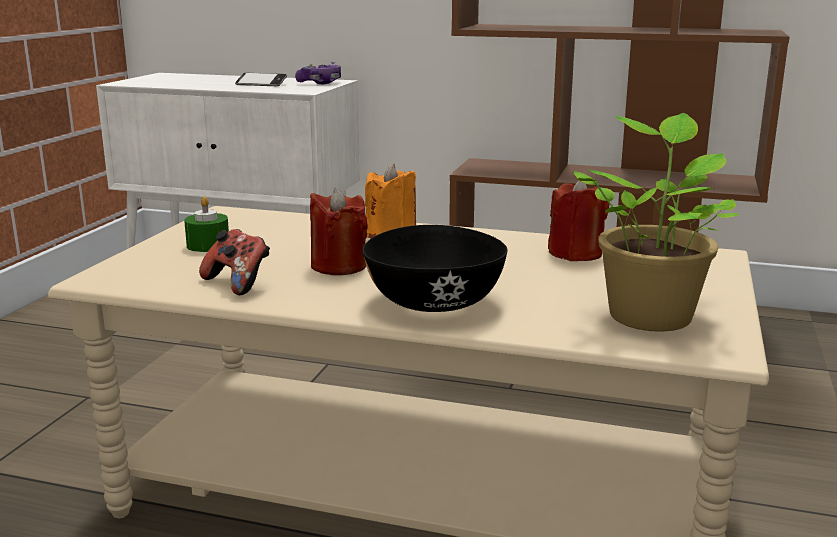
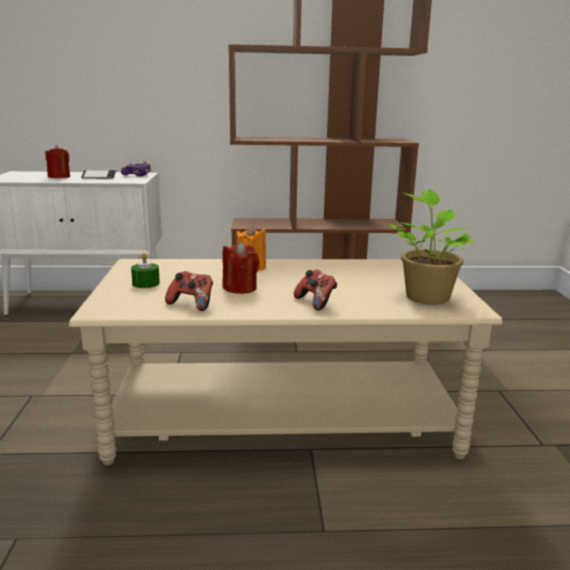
camera: 20 degrees left, 0 degrees up
(436, 303) = (316, 303): black bowl -> game controller
(575, 254) = (360, 268): red candle -> red candle (59, 177)

